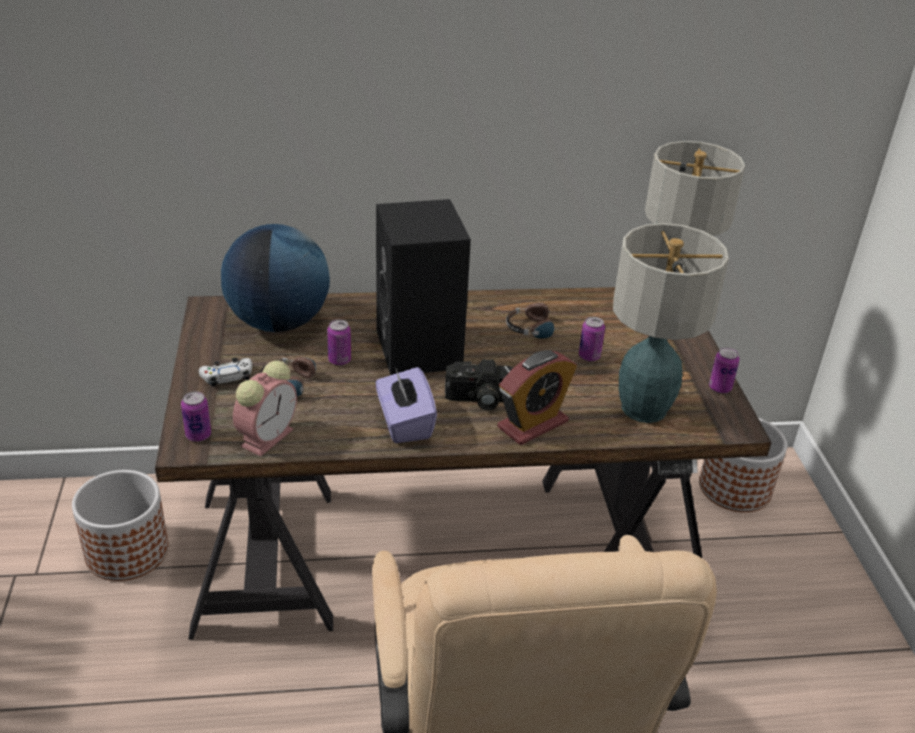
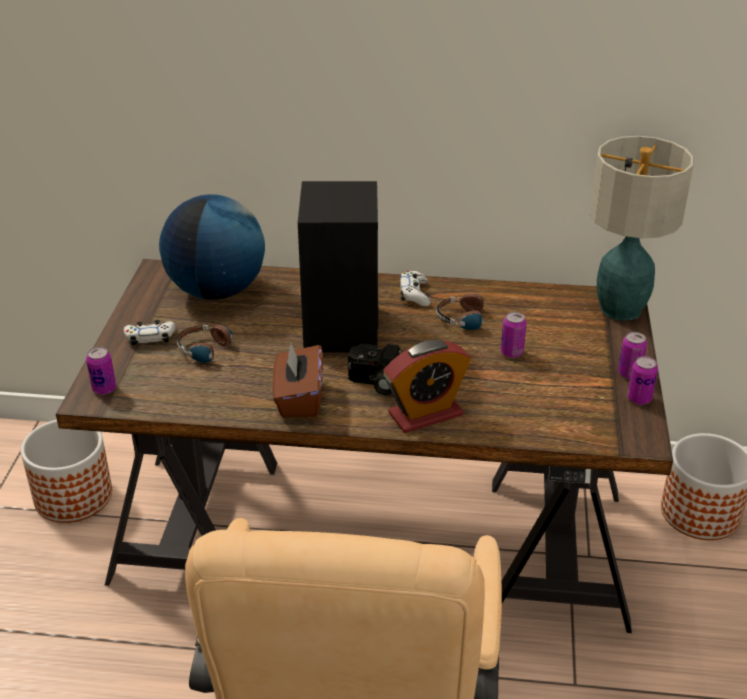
camera: 15 degrees right, 0 degrees up
(268, 436) = (166, 397): alarm clock -> none
(339, 360) = (260, 332): can -> can (629, 373)
(404, 423) = (299, 399): purple tissue box -> brown tissue box
(476, 308) = (414, 294): none -> white game controller
(645, 409) = (548, 412): table lamp -> none

